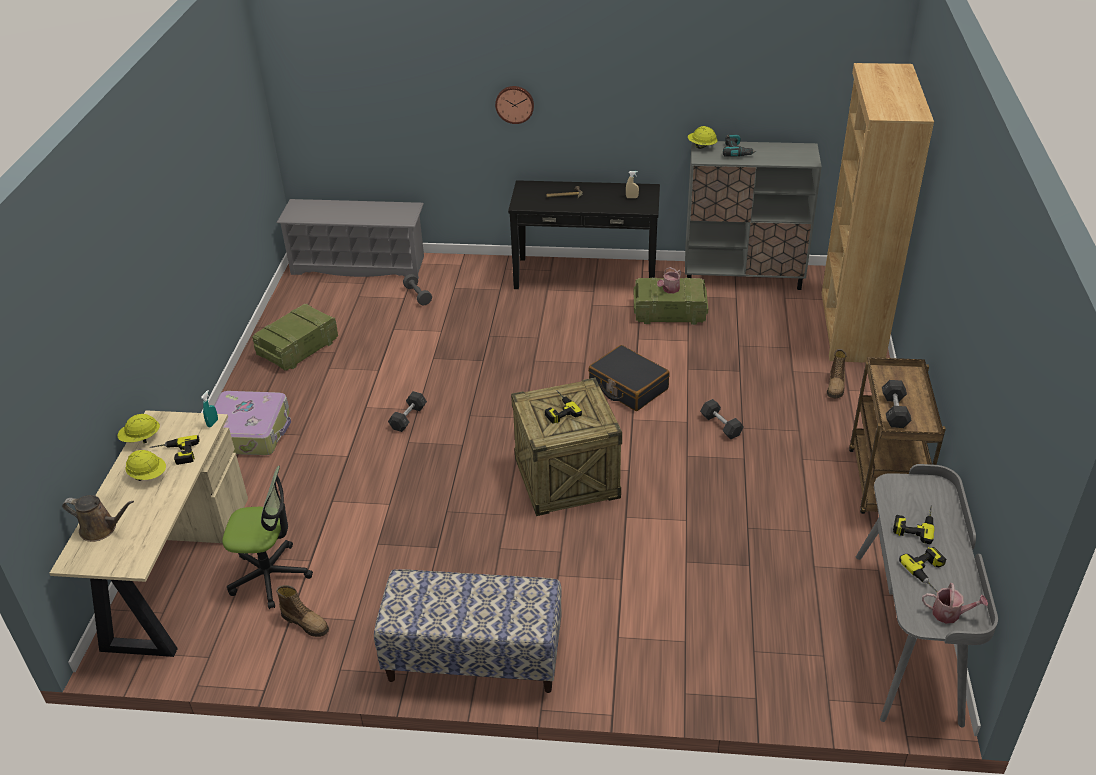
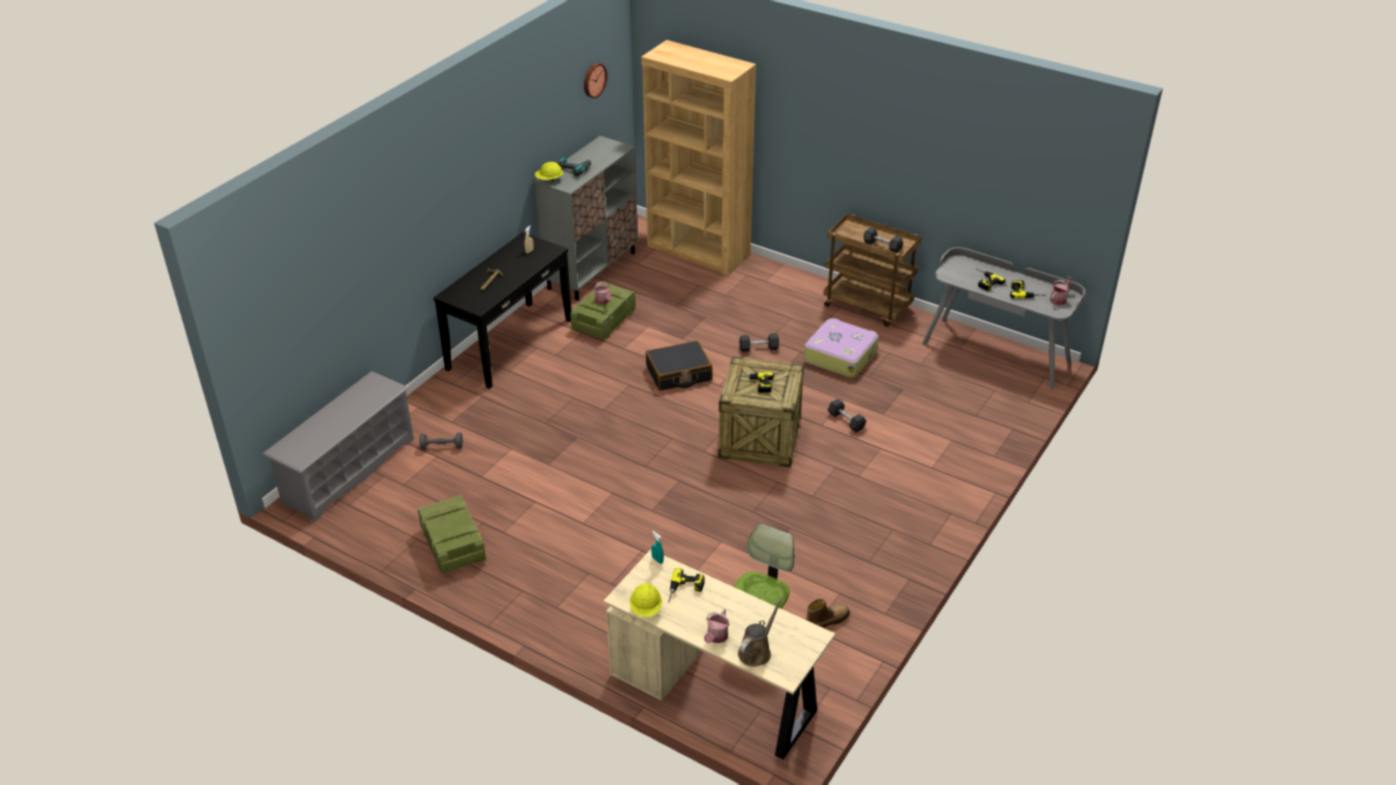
camera: 65 degrees left, 0 degrees up
(114, 495) = (716, 637): none -> watering can
(148, 475) = (703, 611): yellow hard hat -> none
(250, 432) = (557, 606): suitcase -> suitcase (840, 356)
(408, 418) = (619, 501): grey dumbbell -> grey dumbbell (846, 421)
(473, 658) = (913, 541): bench -> none
(515, 104) = (421, 226): wall clock -> wall clock (593, 80)
(836, 386) = (757, 284): boot -> none

